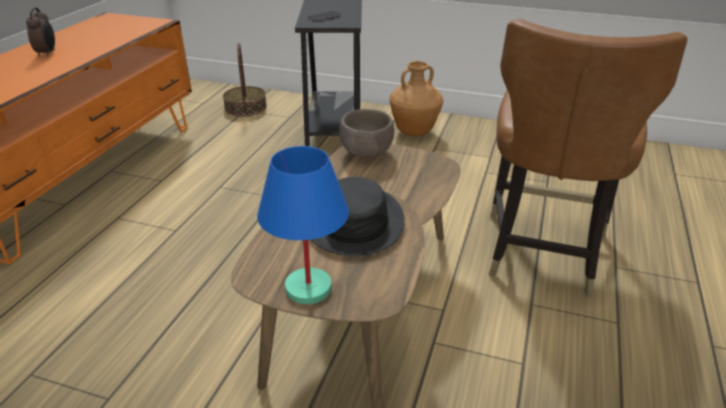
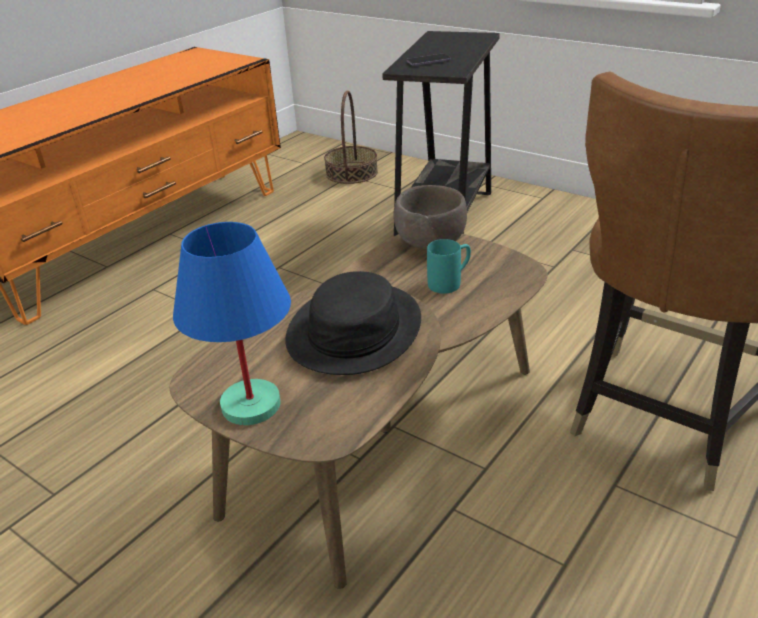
camera: 20 degrees right, 0 degrees up
(47, 53) = (106, 91): alarm clock -> none
(396, 179) = (450, 282): none -> turquoise mug
(414, 132) = (552, 225): brown vase -> none

